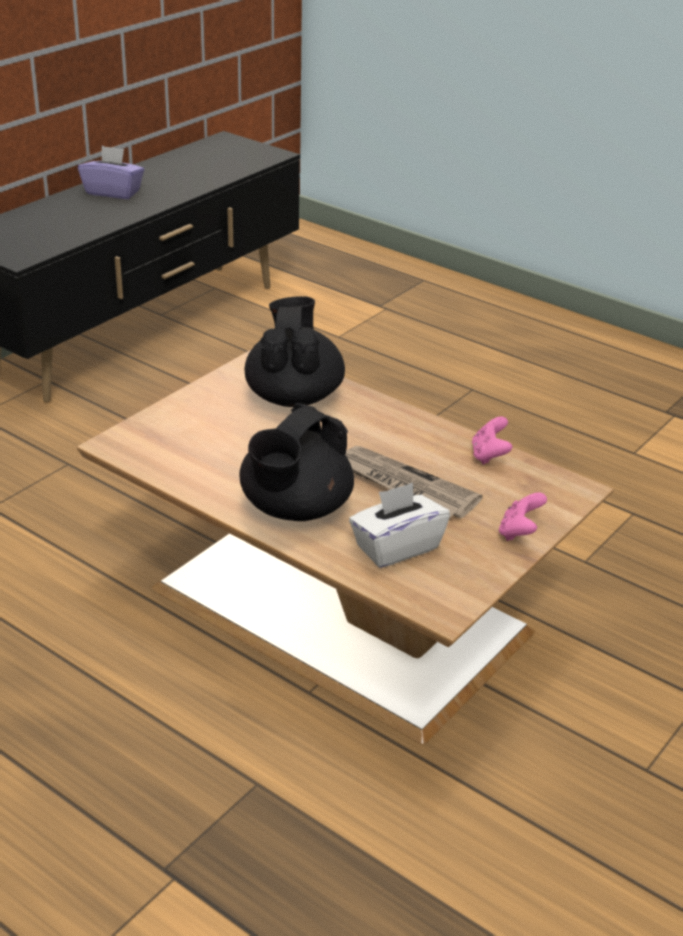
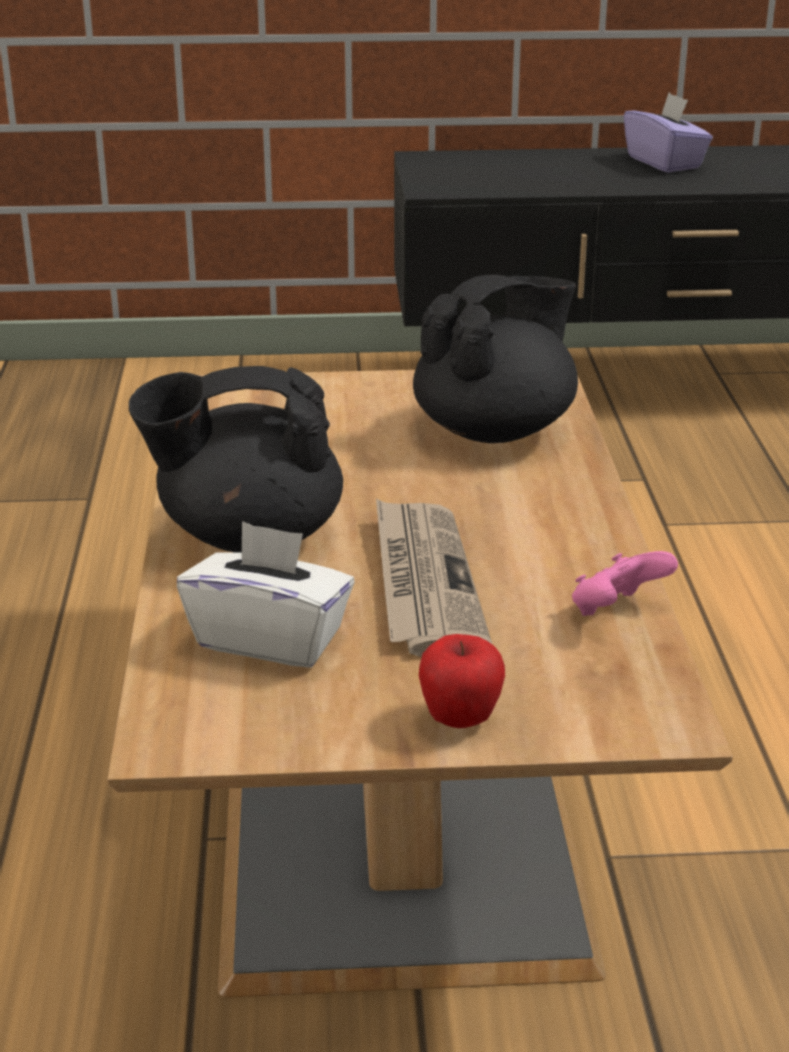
camera: 50 degrees right, 5 degrees down
(519, 532) = (460, 720): pink game controller -> apple

